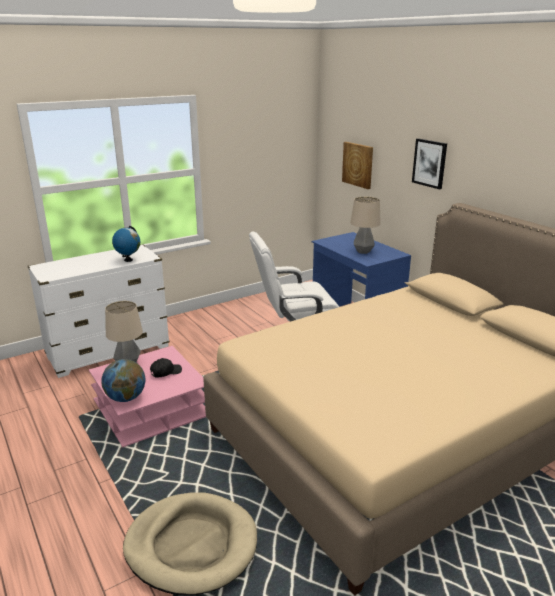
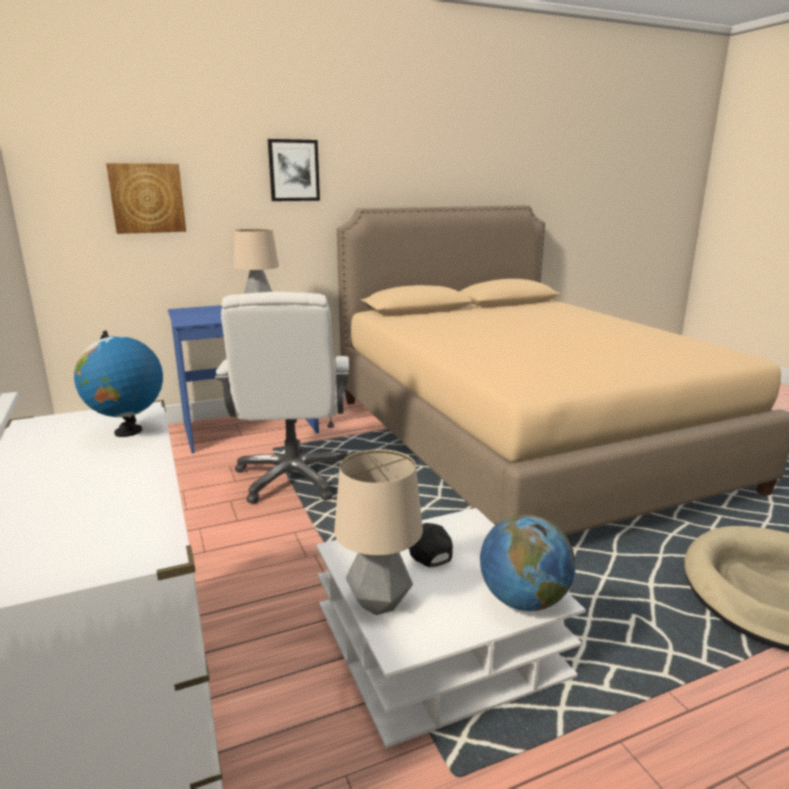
camera: 80 degrees left, 5 degrees down
(151, 408) = (438, 640): pink coffee table -> white coffee table

